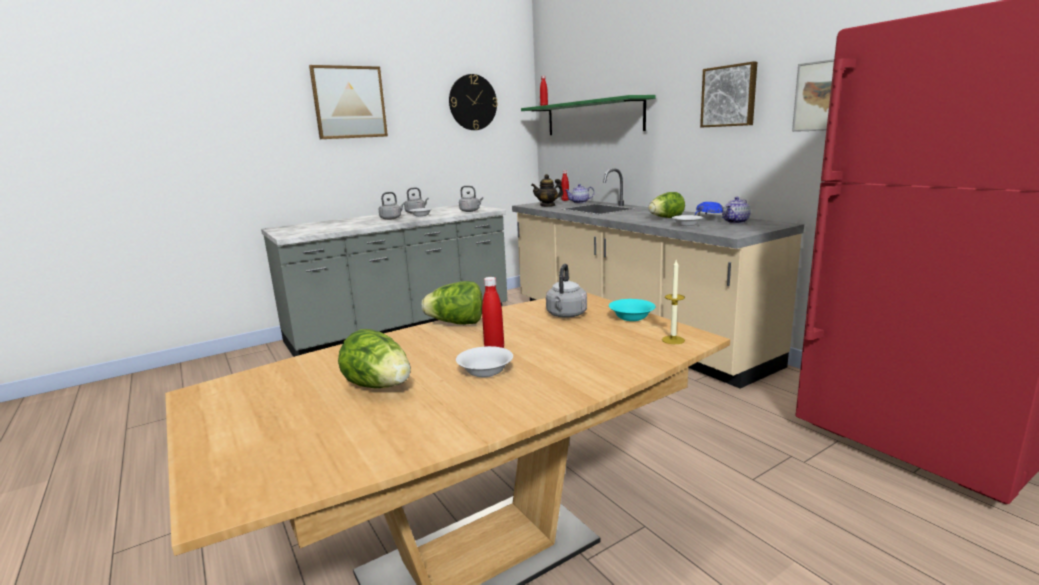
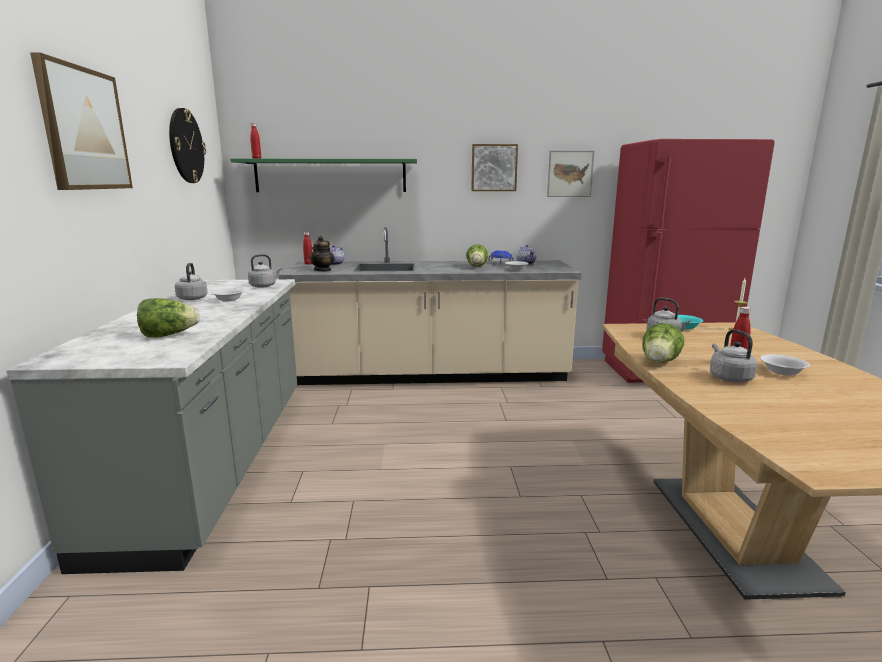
camera: 60 degrees left, 0 degrees up
(380, 386) = (808, 401): lettuce -> lettuce (169, 335)
(391, 218) = (203, 309): grey kettle -> grey kettle (728, 378)

